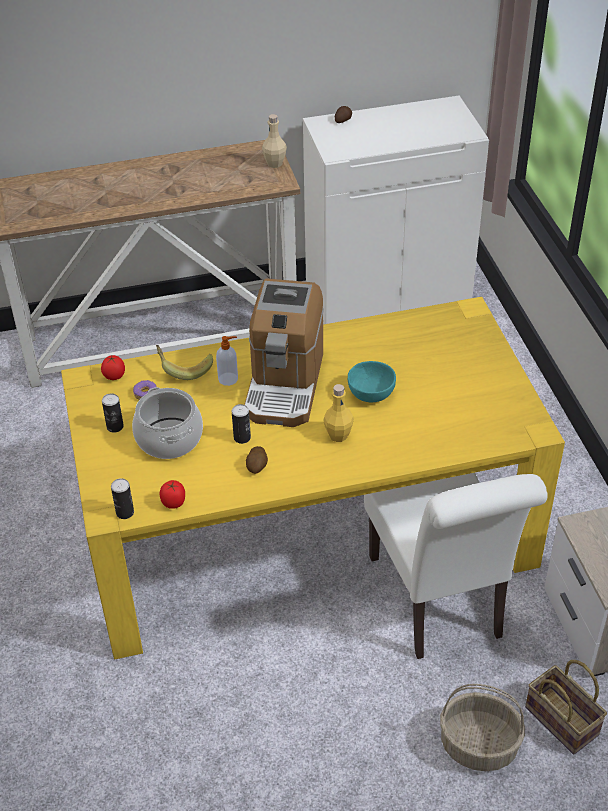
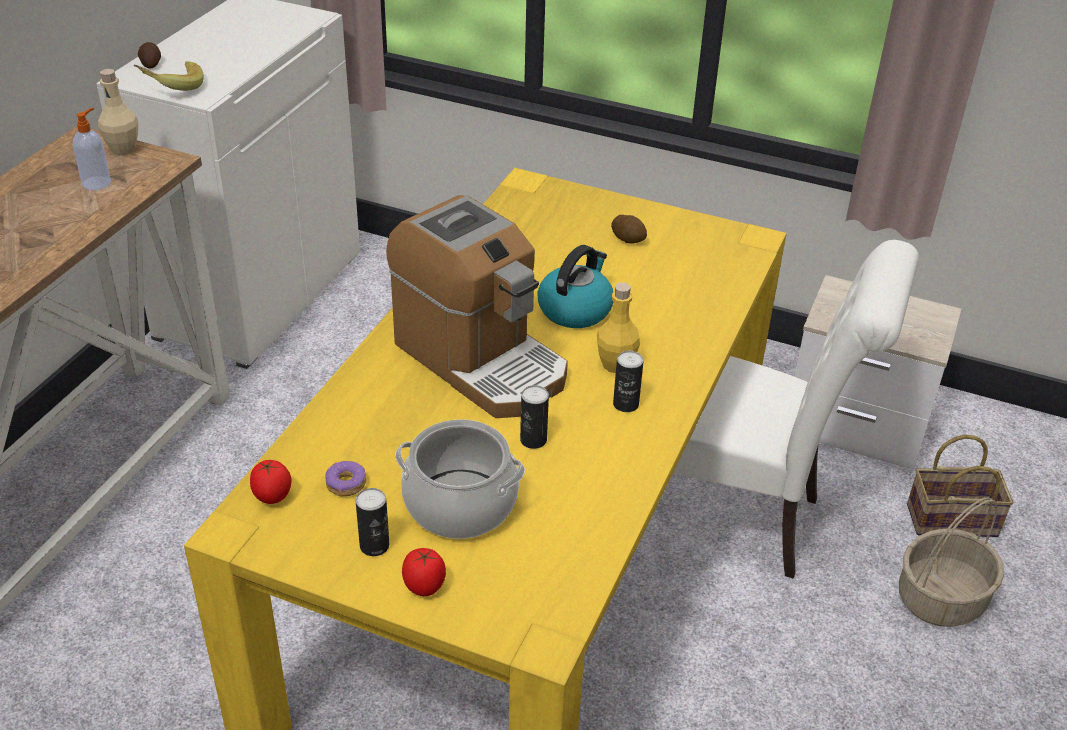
camera: 55 degrees left, 5 degrees down
(125, 512) = (557, 618): can -> can (625, 404)
(174, 503) = (587, 560): tomato -> tomato (424, 586)
(184, 368) = (343, 425): banana -> banana (172, 87)
(229, 379) = (413, 398): soap dispenser -> soap dispenser (97, 183)
(257, 466) = (599, 453): potato -> potato (628, 239)
(370, 394) = (575, 309): turquoise bowl -> kettle

